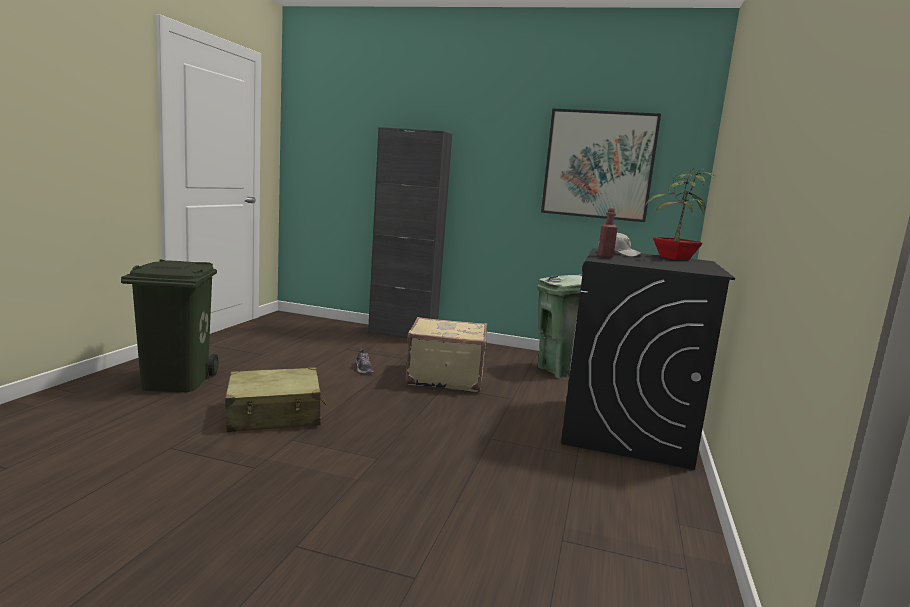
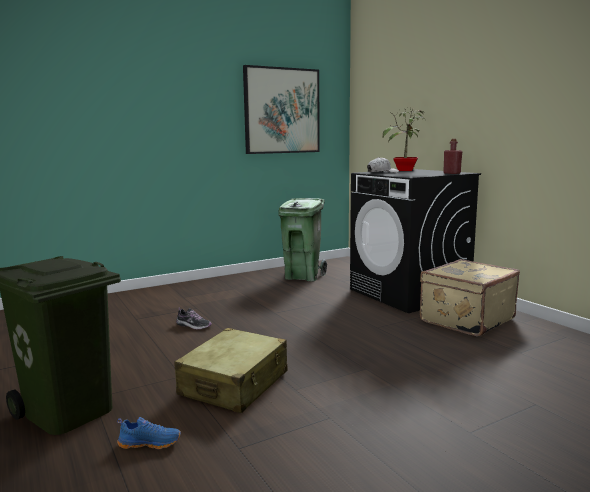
camera: 45 degrees left, 0 degrees up
(153, 417) = (150, 442): none -> blue shoe
(402, 334) = (145, 292): black cabinet -> none
(444, 378) = (259, 308): beige suitcase -> beige suitcase (465, 319)
(605, 256) = (394, 174): red bottle -> red bottle (452, 173)

